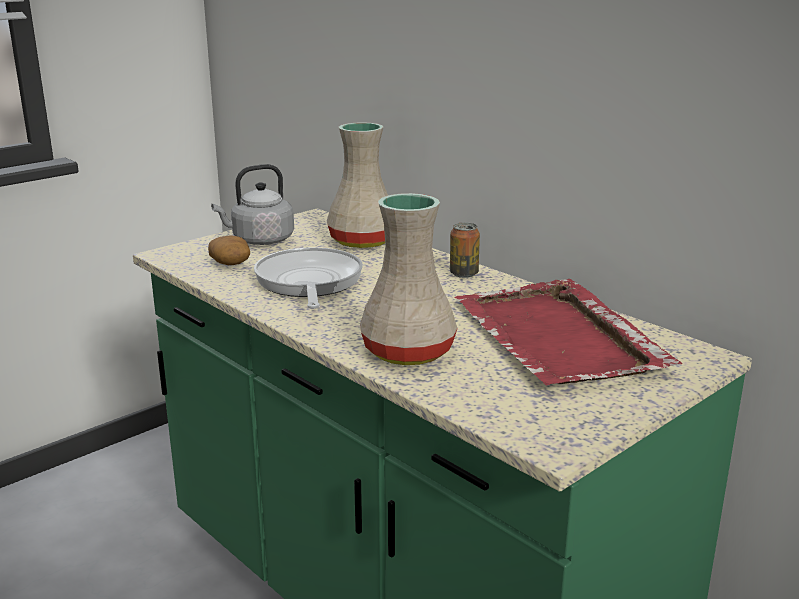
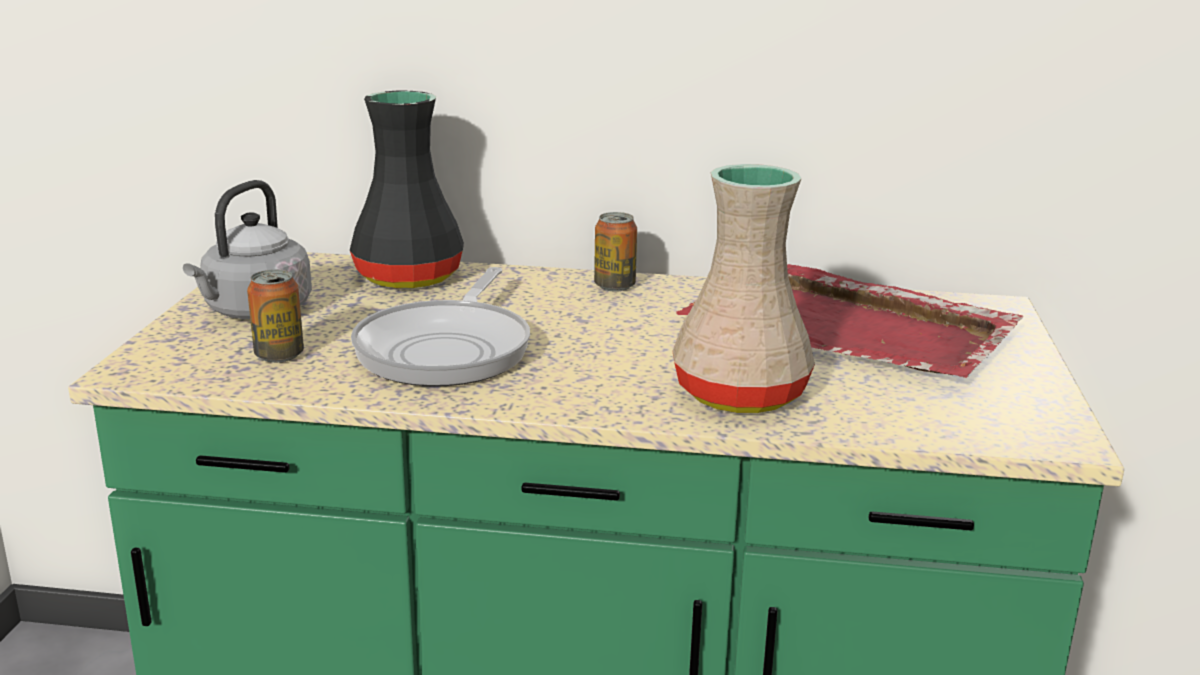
camera: 40 degrees left, 0 degrees up
(231, 264) = (279, 355): potato -> can
(308, 282) = (448, 349): frying pan -> frying pan turned 120 degrees counterclockwise
(363, 241) = (411, 277): beige vase -> black vase

